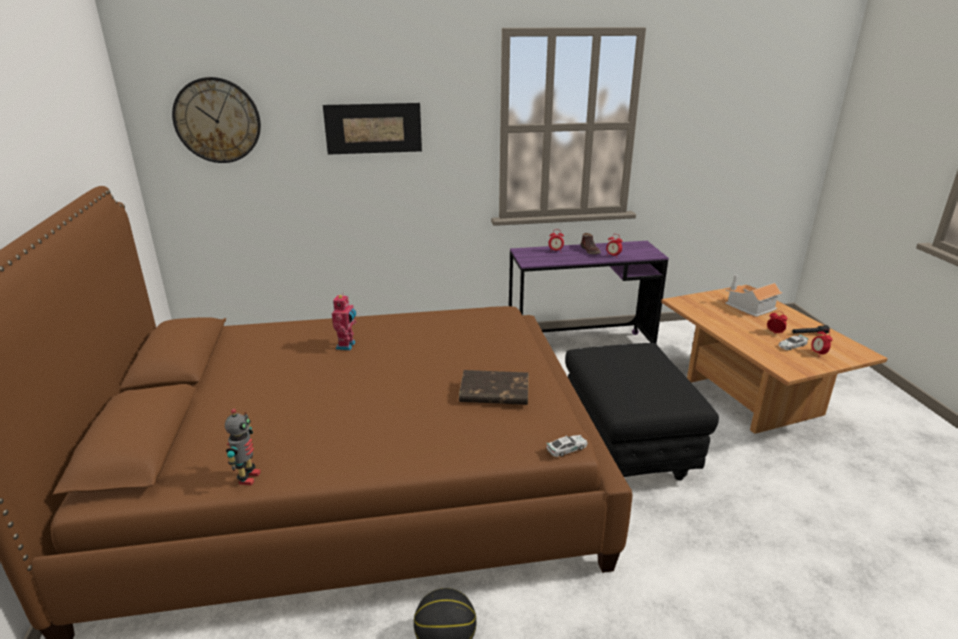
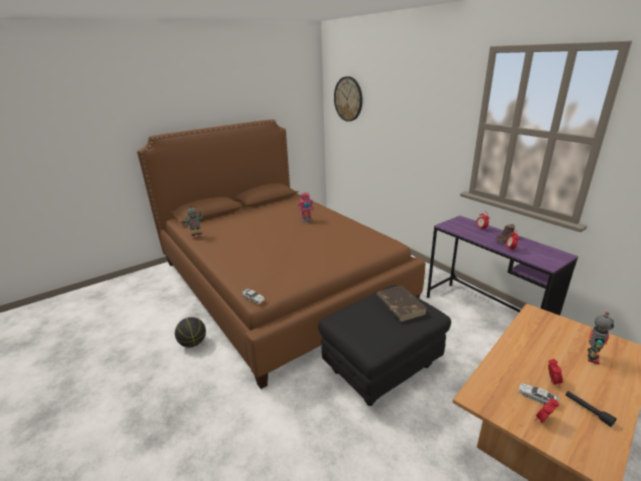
camera: 65 degrees right, 0 degrees up
(373, 128) = (407, 113): picture -> none
(493, 392) = (291, 264): brown book -> brown book (400, 305)
(749, 307) = (591, 358): toy house -> toy robot

